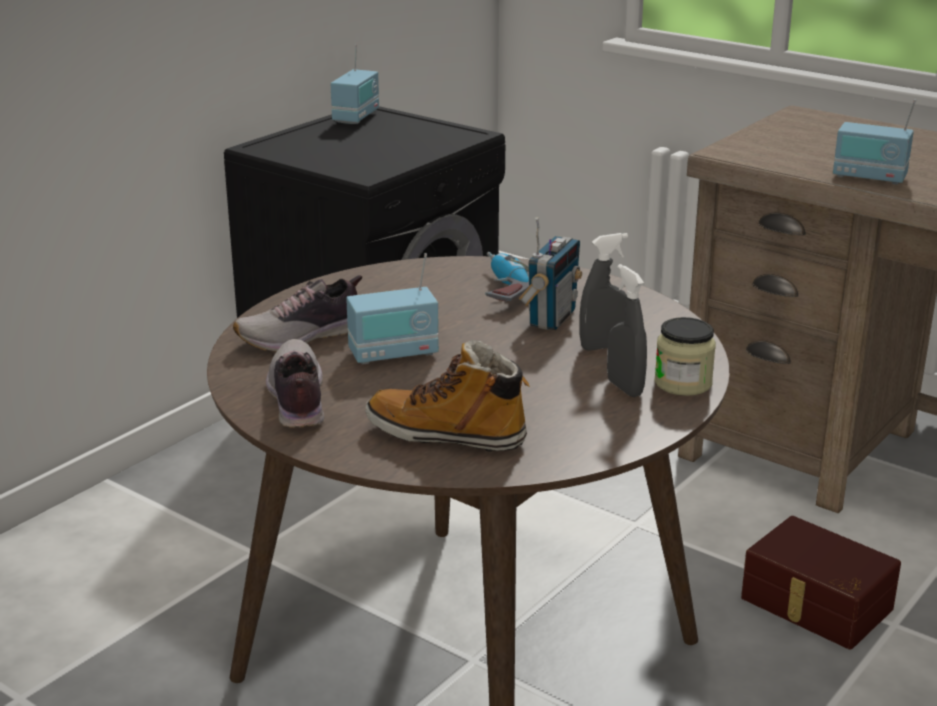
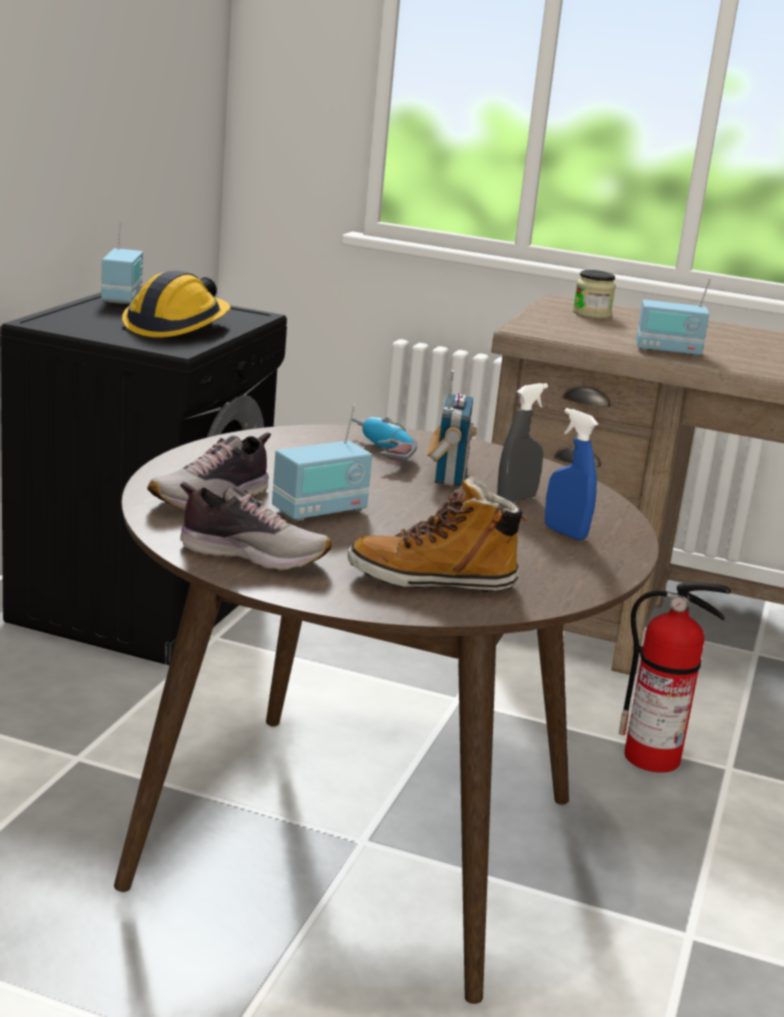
camera: 20 degrees left, 5 degrees down
(296, 399) = (253, 555): shoe -> shoe turned 135 degrees clockwise
(385, 149) = (176, 326): none -> hard hat
(624, 388) = (565, 533): grey spray bottle -> blue spray bottle
(683, 383) = (613, 527): jar -> jar (591, 314)
(815, 605) = (654, 757): brown storage box -> fire extinguisher

